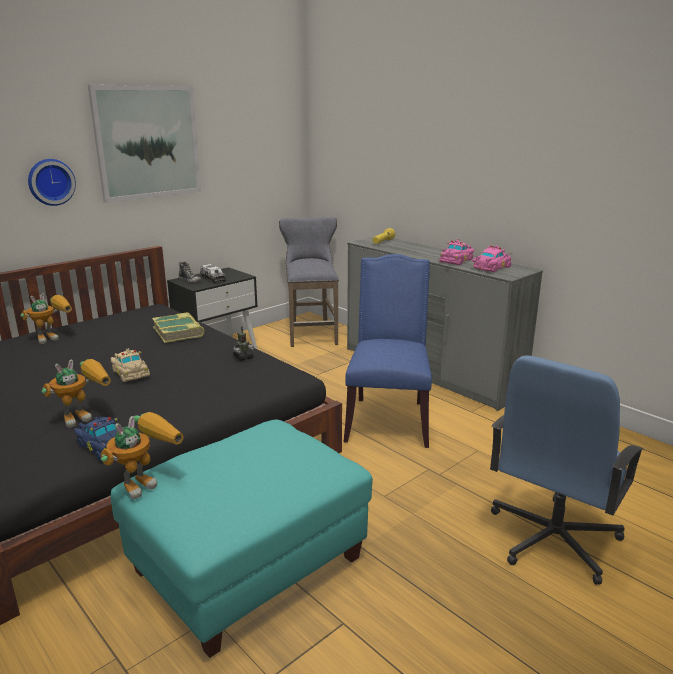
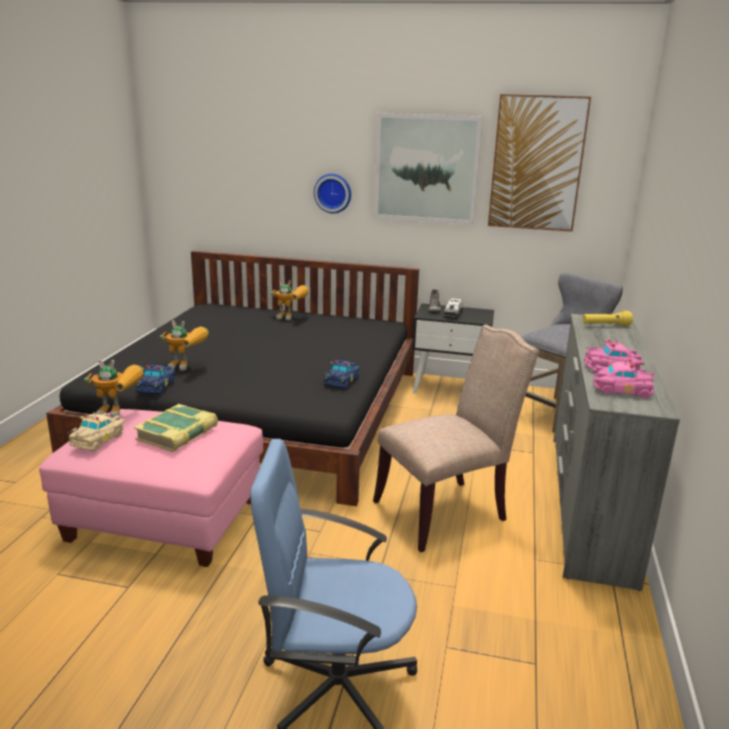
camera: 55 degrees right, 0 degrees up
(131, 372) = (265, 356): beige toy car -> beige toy car (99, 439)
(178, 332) = (355, 345): book -> book (178, 434)
(238, 127) = (537, 163): none -> picture
(243, 358) = (342, 381): toy robot -> blue toy car
(248, 566) = (164, 521): turquoise ottoman -> pink ottoman
(388, 419) = (445, 511): blue chair -> beige chair

